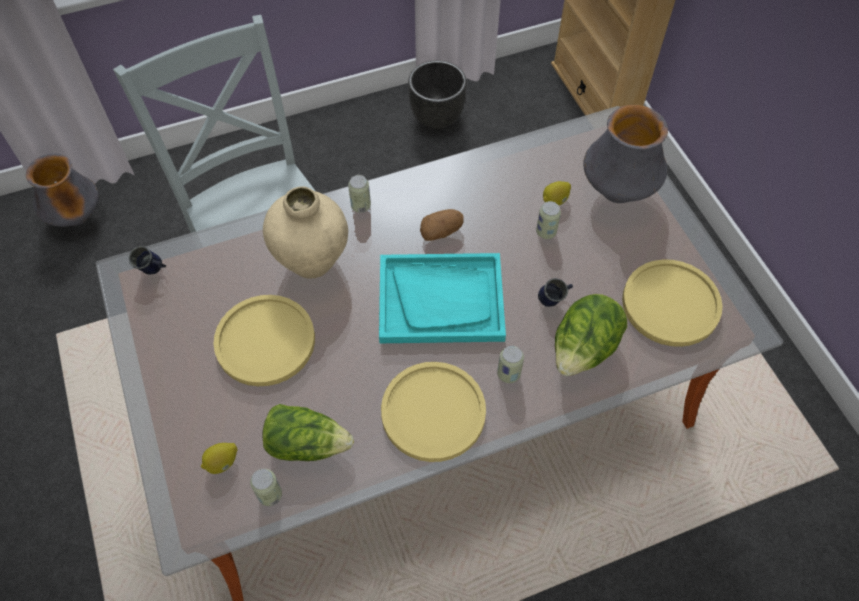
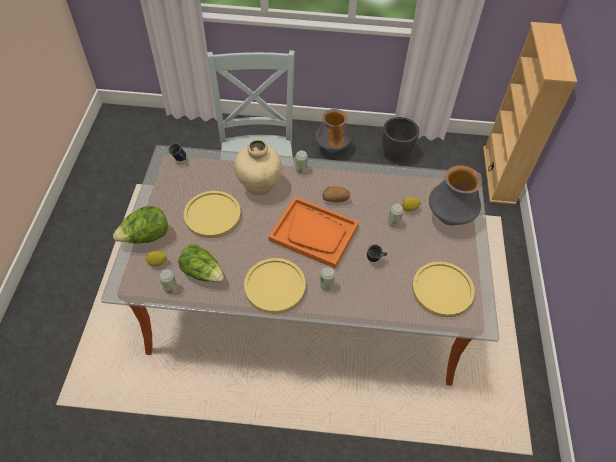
camera: 25 degrees right, 5 degrees down
(77, 218) = (178, 131): vase -> vase (332, 149)
(441, 300) = (314, 233): turquoise tray -> orange tray
(583, 350) = (375, 291): lettuce -> lettuce (146, 237)

